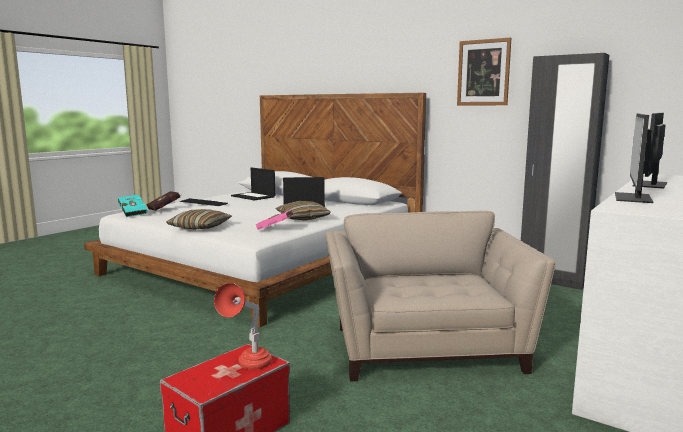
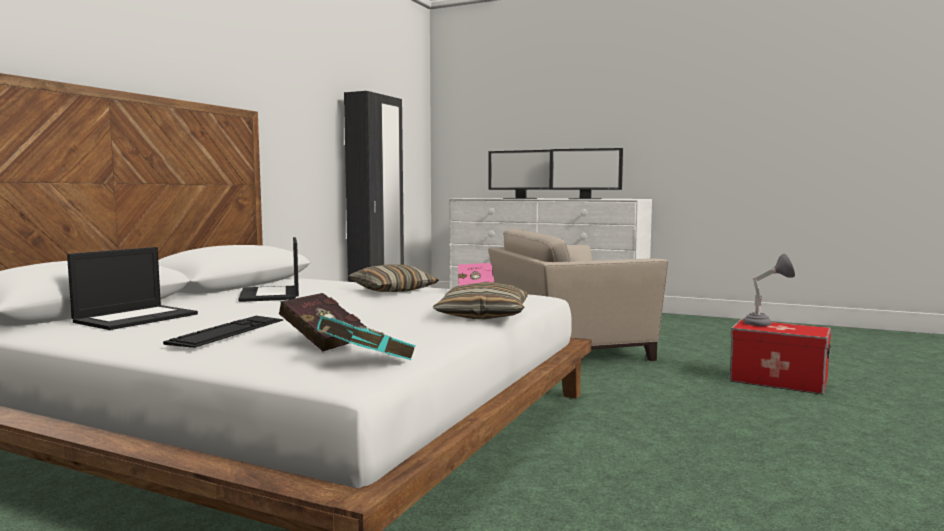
camera: 100 degrees left, 5 degrees down
(248, 366) = (765, 324): red table lamp -> grey table lamp
(483, 72) = (296, 97): picture -> none

